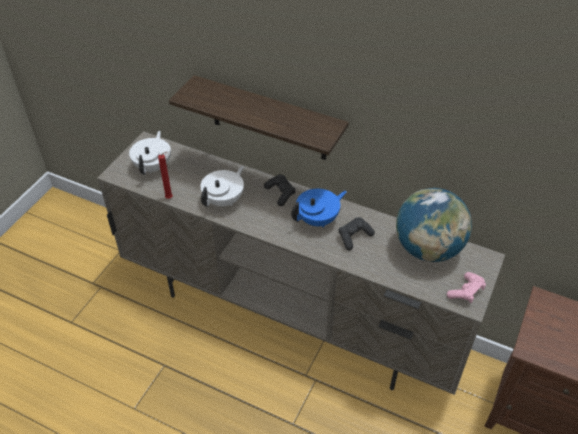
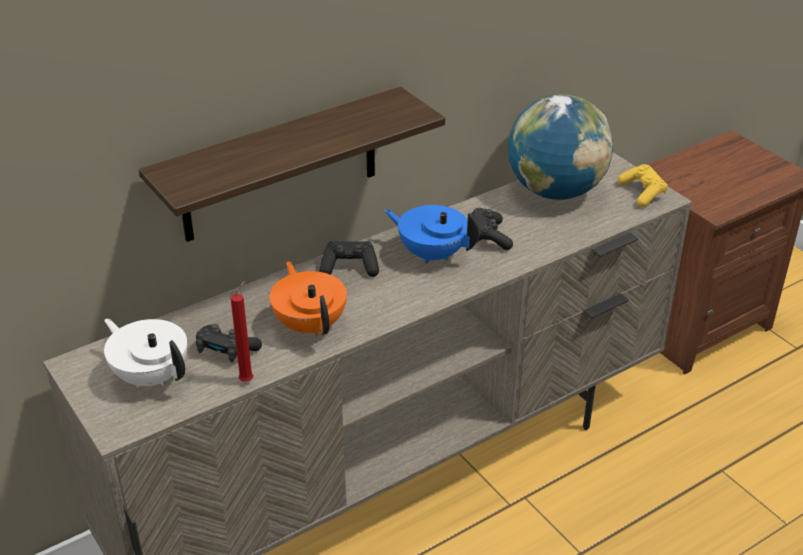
camera: 60 degrees left, 10 degrees down
(185, 181) = (226, 351): none -> black game controller
(224, 200) = (310, 324): white teapot -> orange teapot
(318, 220) = (432, 254): blue teapot -> blue teapot turned 60 degrees counterclockwise
(466, 292) = (642, 193): pink game controller -> yellow game controller

